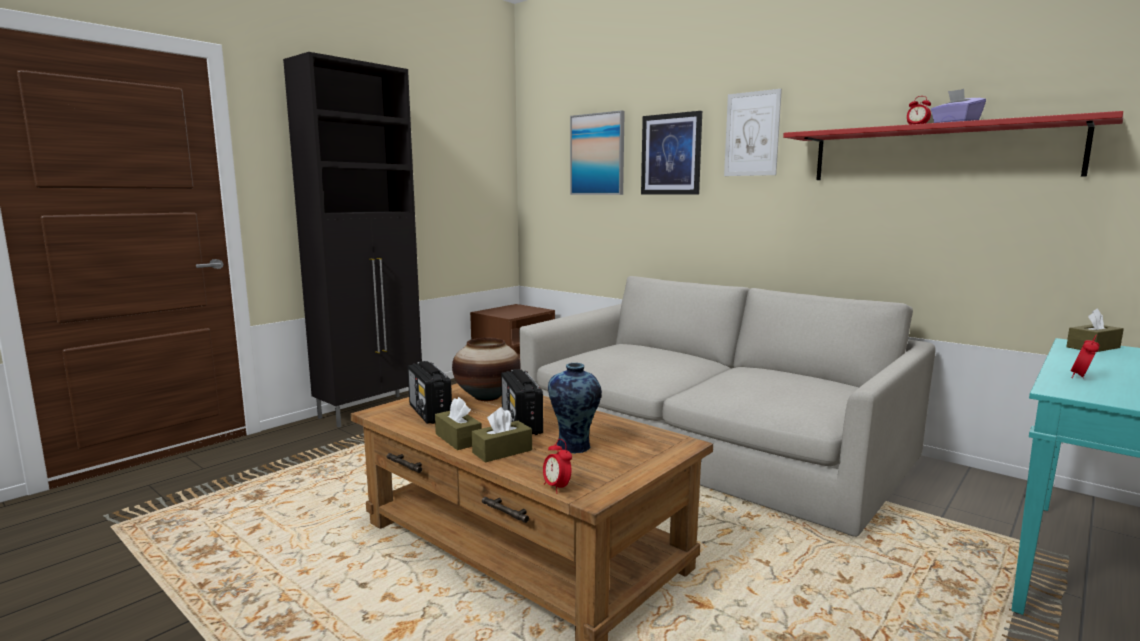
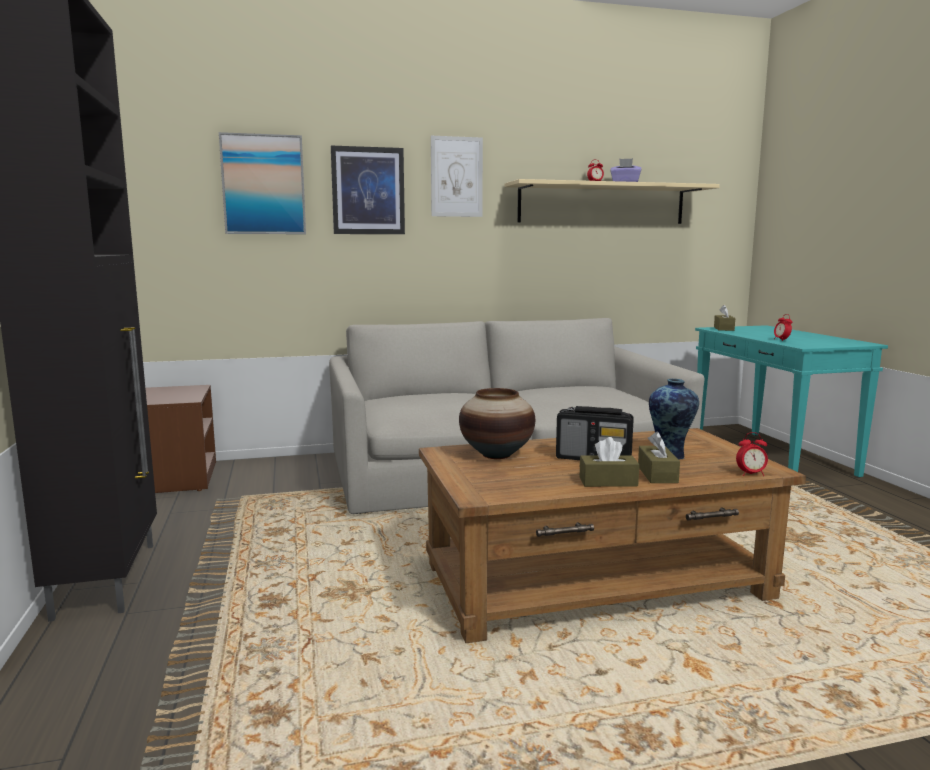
camera: 55 degrees left, 0 degrees up
(430, 413) = (514, 479): radio -> none
(938, 153) = (602, 204): red shelf -> beige shelf

